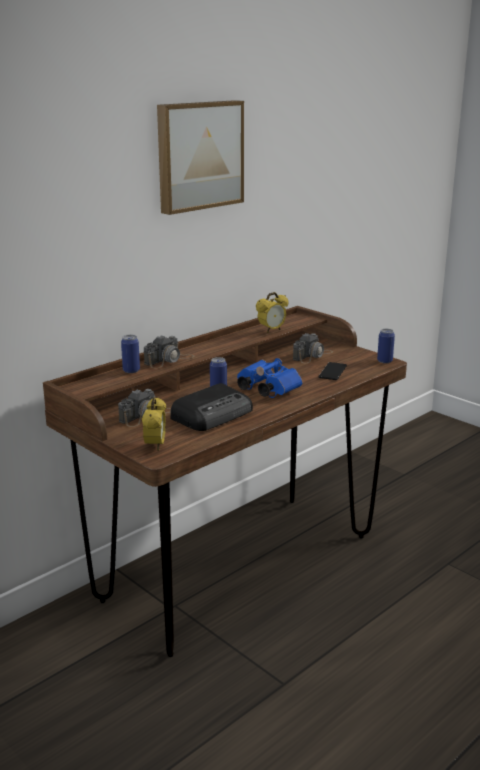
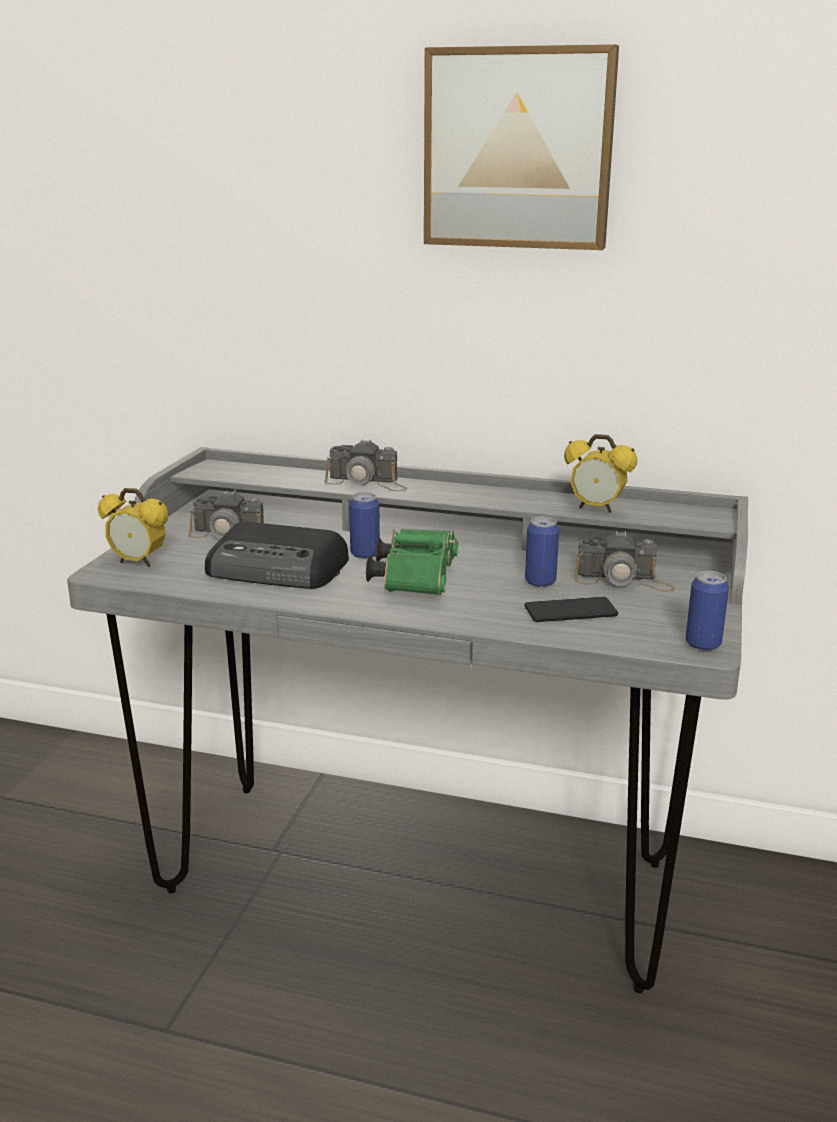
camera: 60 degrees right, 0 degrees up
(131, 370) = (302, 475): can -> can (540, 582)
(155, 446) = (138, 563): alarm clock -> alarm clock turned 45 degrees clockwise
(238, 566) = (418, 875): brown desk -> grey desk
(265, 390) = (416, 580): blue binoculars -> green binoculars

